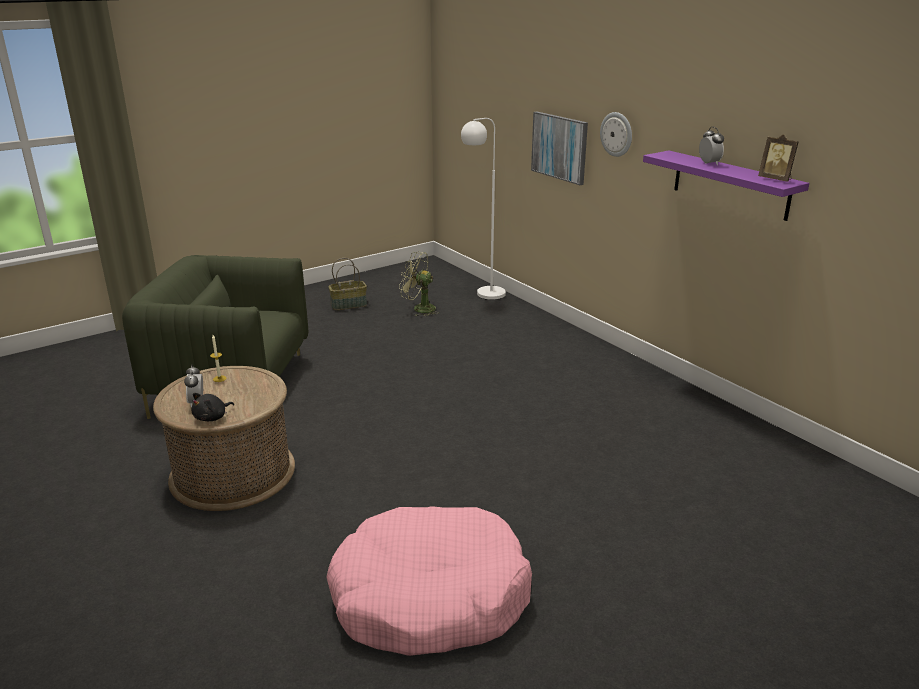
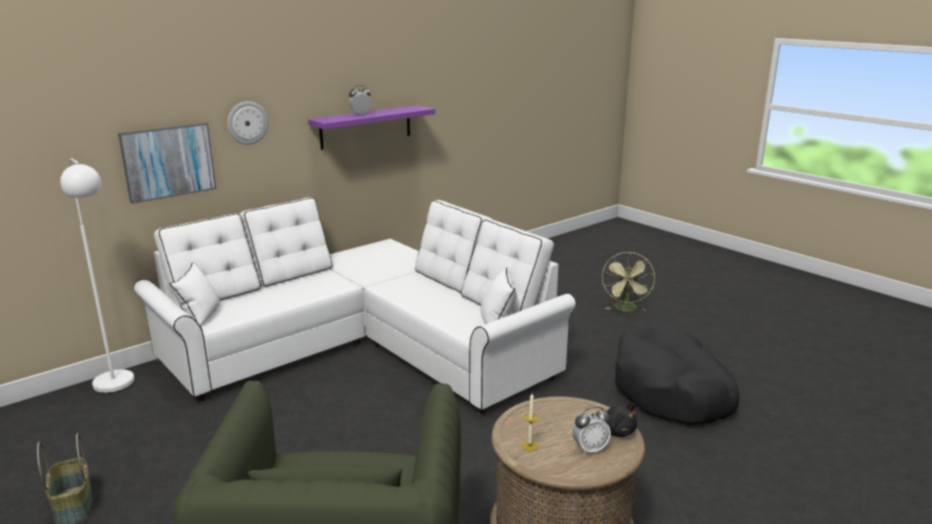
camera: 95 degrees left, 5 degrees down
(419, 309) = (131, 435): green fan -> green fan (626, 310)
(430, 597) = (671, 391): pink dog bed -> black dog bed
(551, 385) = (365, 347): none -> white sofa
(776, 179) = (410, 108): picture frame -> none

